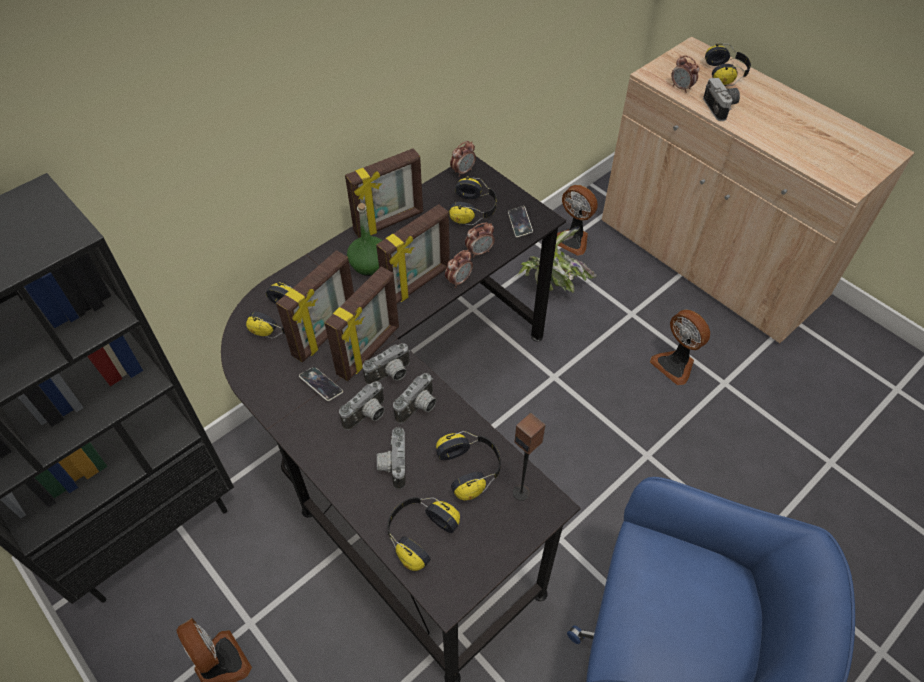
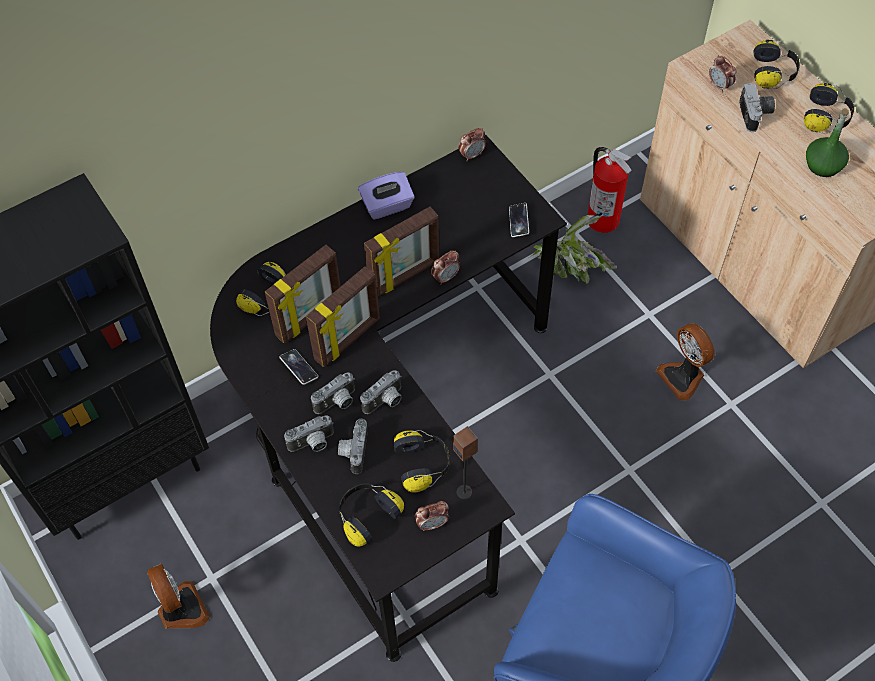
camera: 10 degrees right, 5 degrees up
(369, 264) = (361, 249): green bottle -> green bottle (823, 165)
(389, 223) = (387, 206): picture frame -> purple tissue box
(391, 375) = (364, 366): camera -> camera (313, 444)
(474, 210) = (475, 201): headphones -> headphones (826, 118)
(479, 252) = (471, 248): alarm clock -> alarm clock (432, 523)
(572, 240) = (603, 219): fan -> fire extinguisher

